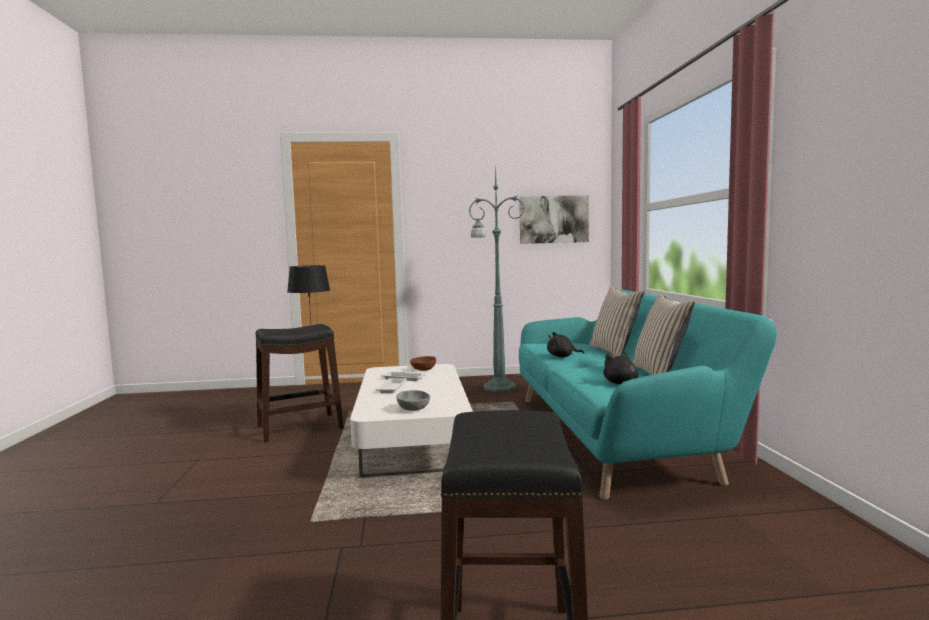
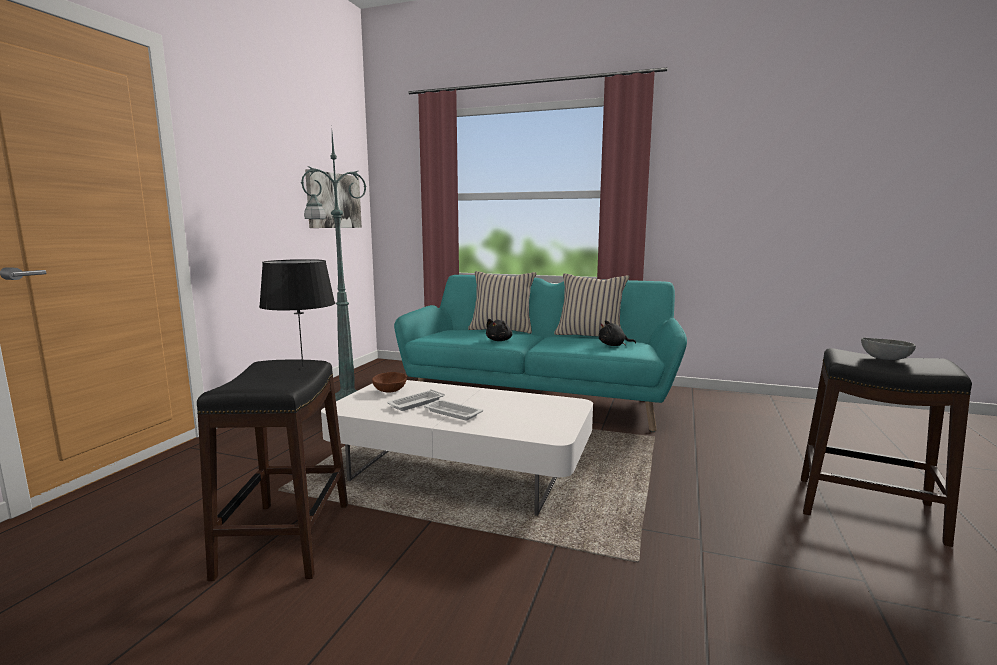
camera: 65 degrees left, 5 degrees up
(414, 409) = (553, 415): grey bowl -> grey bowl (885, 358)

